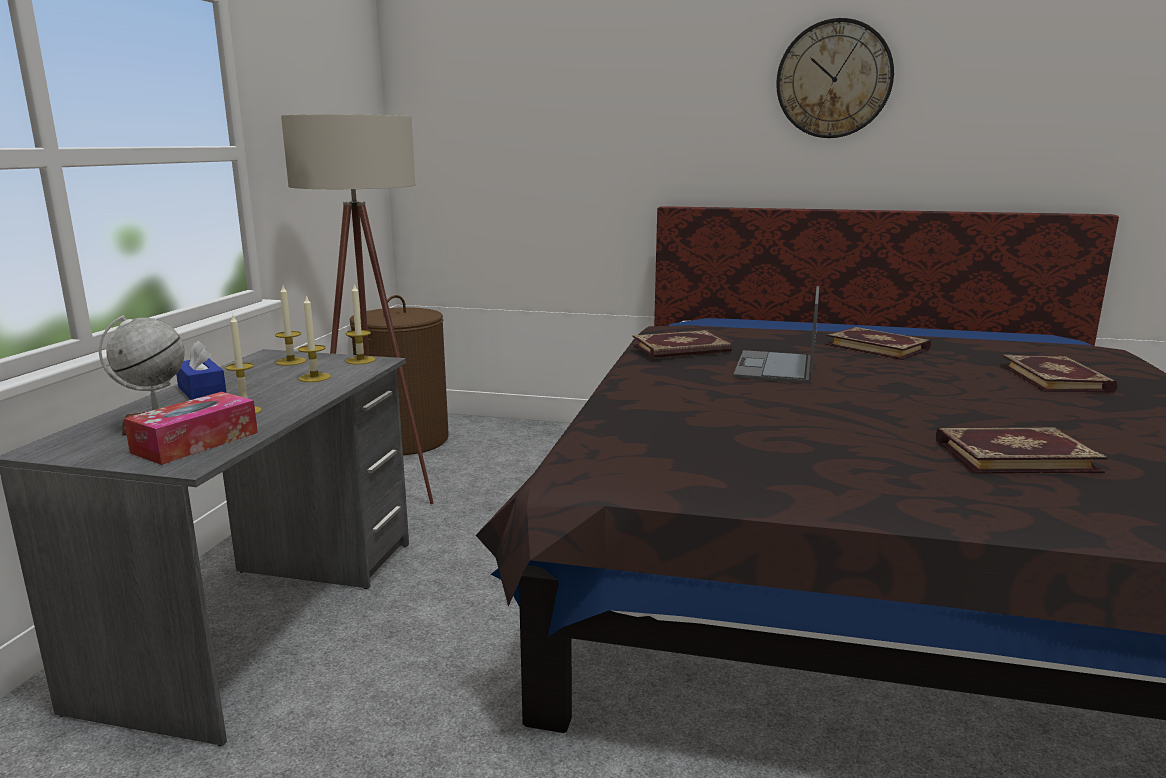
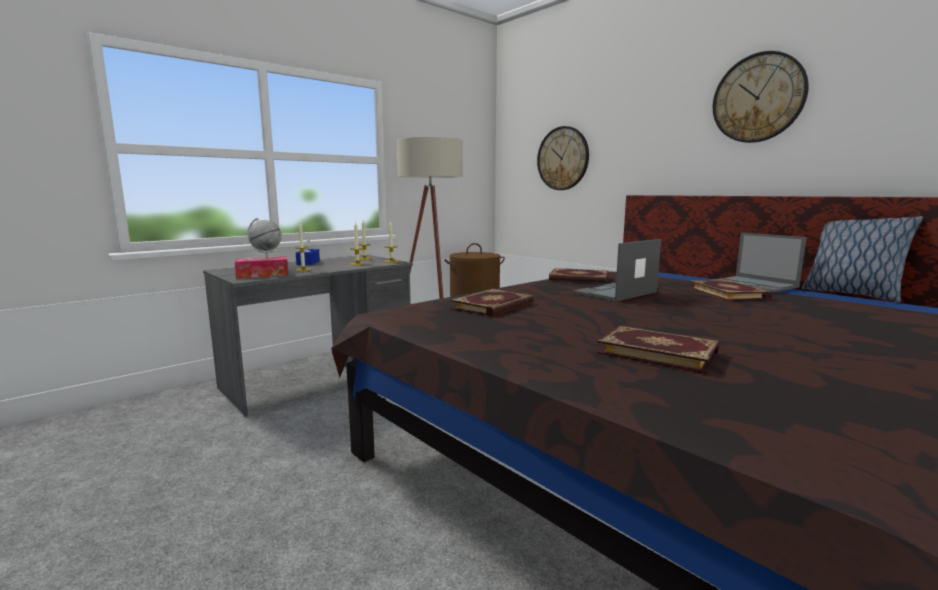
camera: 35 degrees right, 5 degrees down
(531, 144) = (563, 158): none -> wall clock
(867, 327) = (754, 284): none -> laptop
(954, 327) = (850, 294): none -> pillow
(1056, 378) = (848, 327): book -> book (493, 306)

